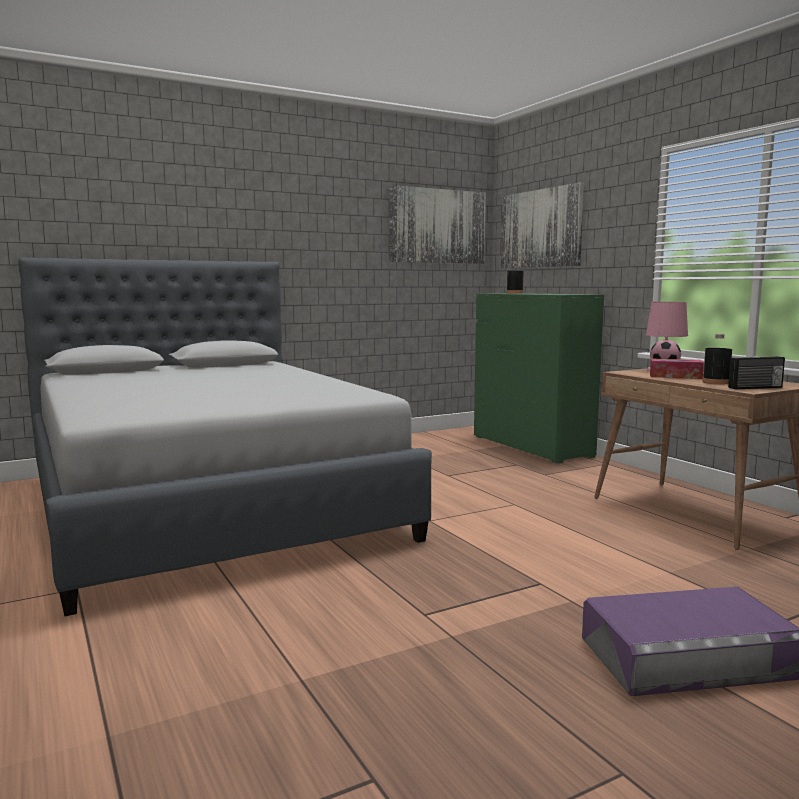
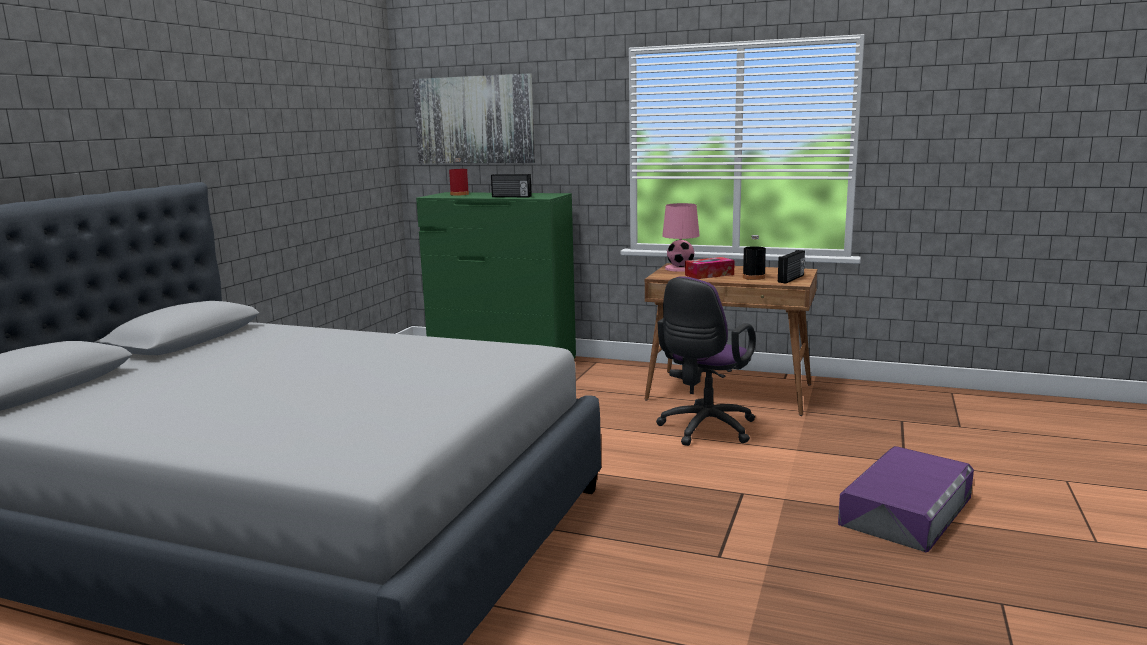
camera: 40 degrees left, 5 degrees up
(437, 226) = (350, 117): picture -> none
(514, 293) = (459, 194): black bottle -> red bottle
(541, 294) = (511, 197): none -> radio
(604, 532) = (704, 430): none -> purple office chair

